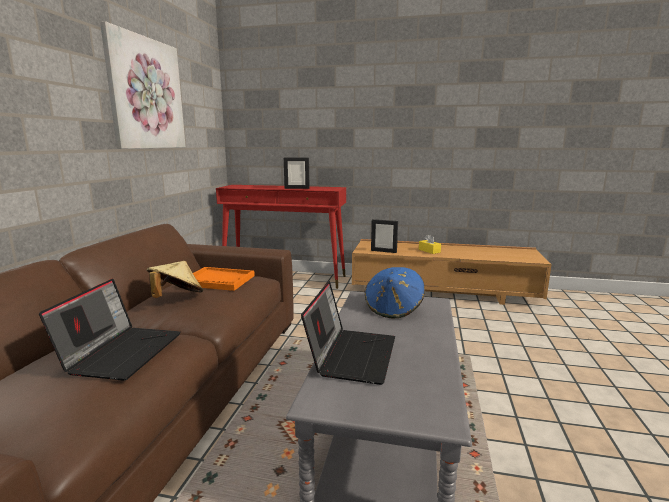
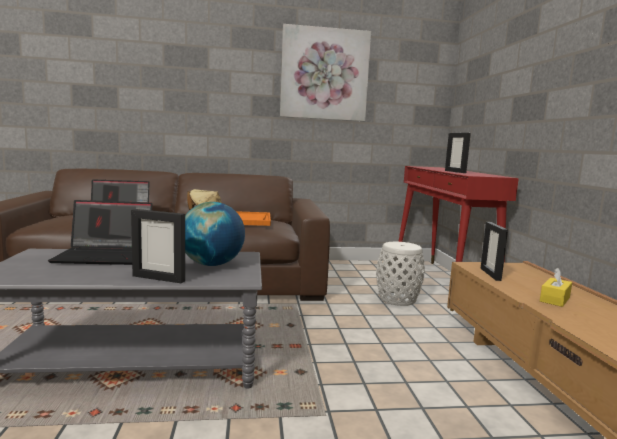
camera: 70 degrees right, 5 degrees down
(306, 298) = (397, 299): none -> white stool
(394, 309) = (212, 264): blue hat -> globe
(436, 329) = (159, 278): none -> picture frame

